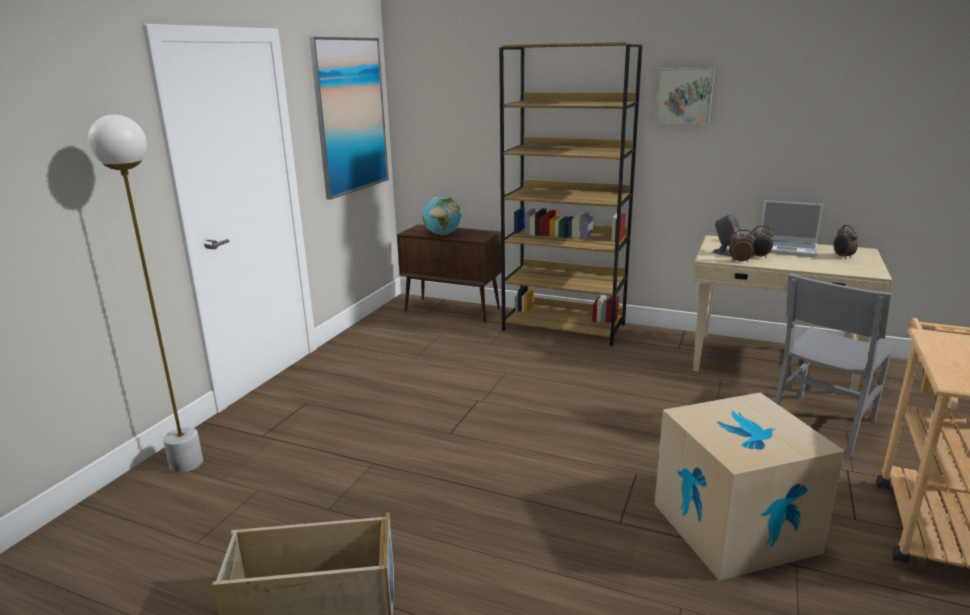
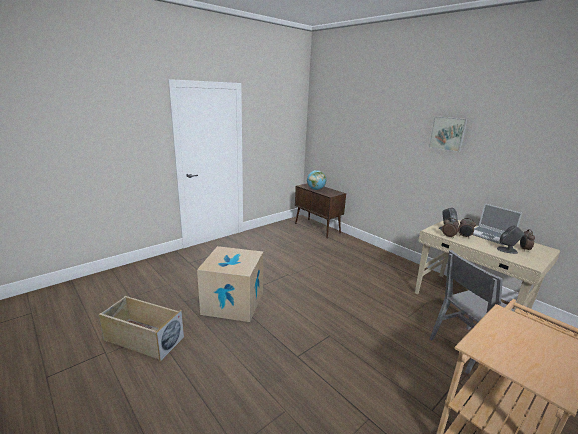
camera: 25 degrees right, 0 degrees up
(186, 463) = (155, 265): white floor lamp -> none
(351, 116) = (281, 125): picture -> none
(564, 327) = (364, 250): brown bookcase -> none
(734, 527) = (353, 383): cardboard box -> cardboard box (233, 303)
(827, 262) = (507, 250): none -> grey speaker

